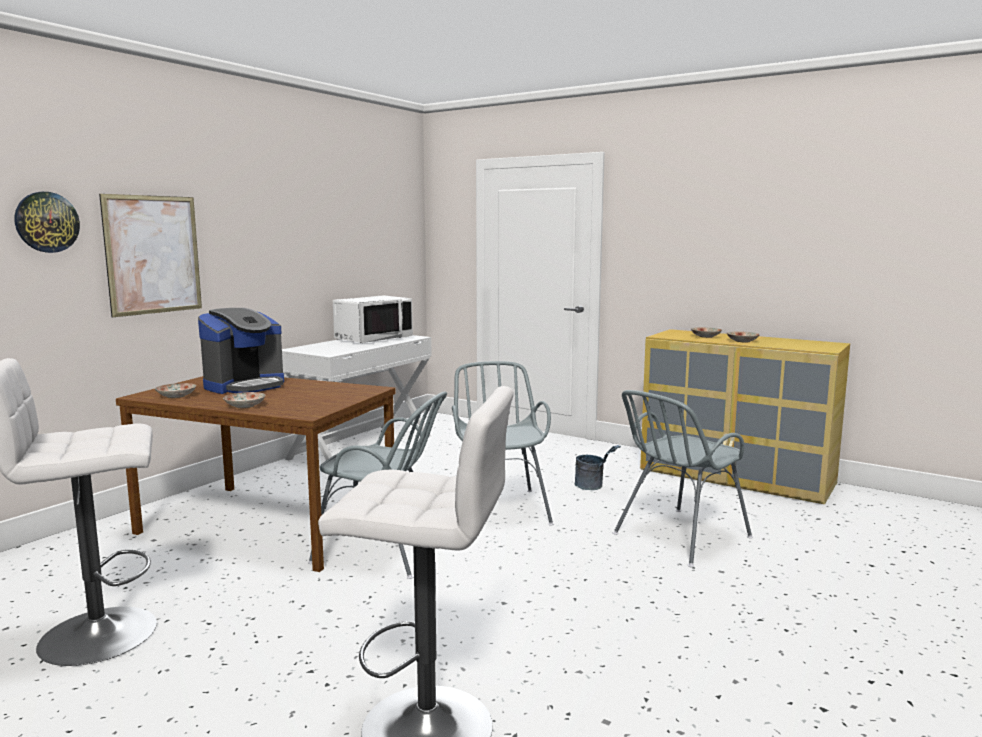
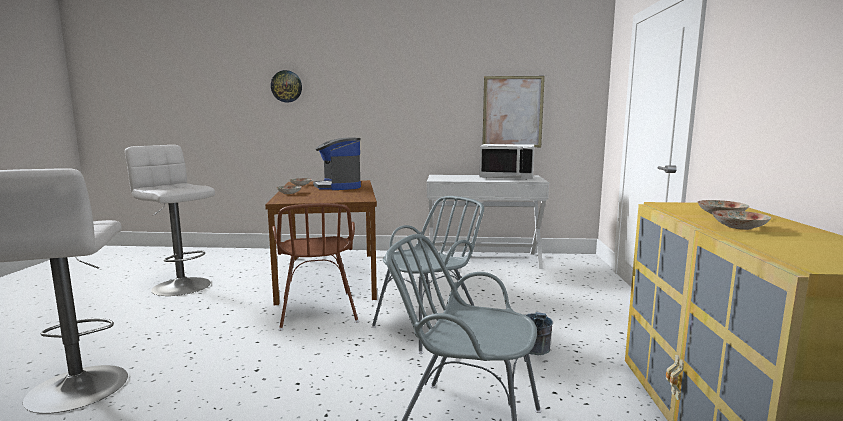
camera: 60 degrees right, 0 degrees up
(153, 254) = (344, 105): picture -> picture (512, 112)
(245, 386) = (338, 186): coffee machine -> coffee machine turned 60 degrees clockwise
(385, 550) = (318, 312): grey chair -> brown chair

